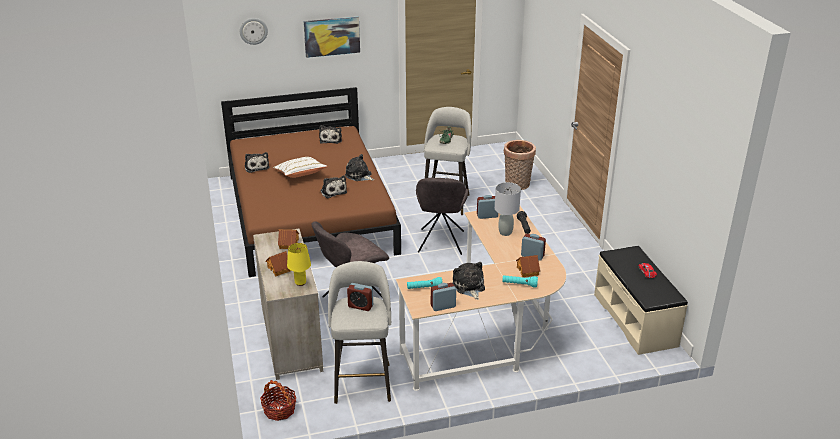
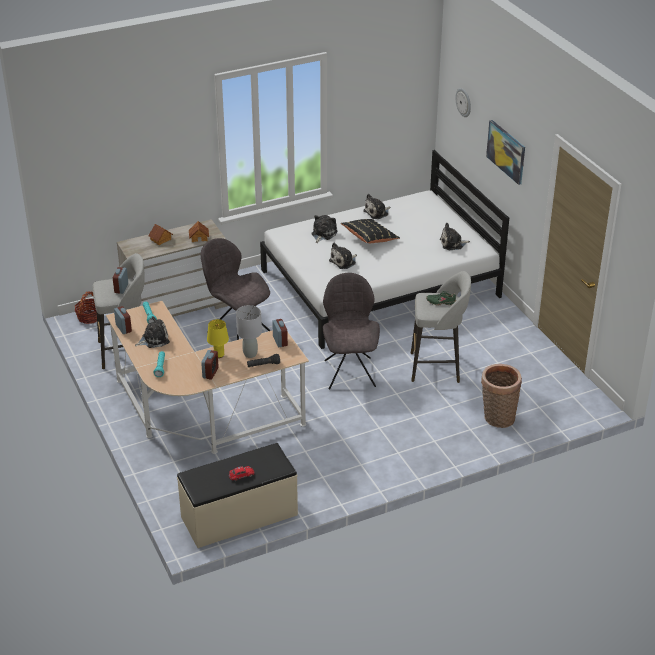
camera: 80 degrees right, 5 degrees up
(300, 175) = (369, 238): white pillow -> black pillow
(300, 283) = (142, 252): yellow table lamp -> yellow table lamp (219, 355)
(310, 213) = (380, 283): brown bed -> white bed
(359, 175) = (381, 272): plush toy -> plush toy (323, 234)
(440, 243) = (349, 372): grey chair -> grey chair turned 90 degrees clockwise
(528, 271) = (184, 371): toy house -> none

